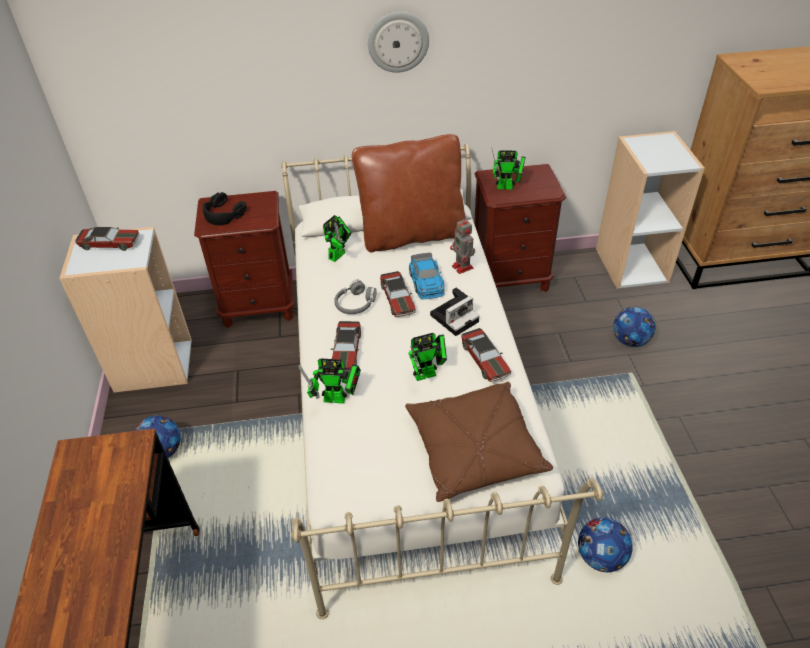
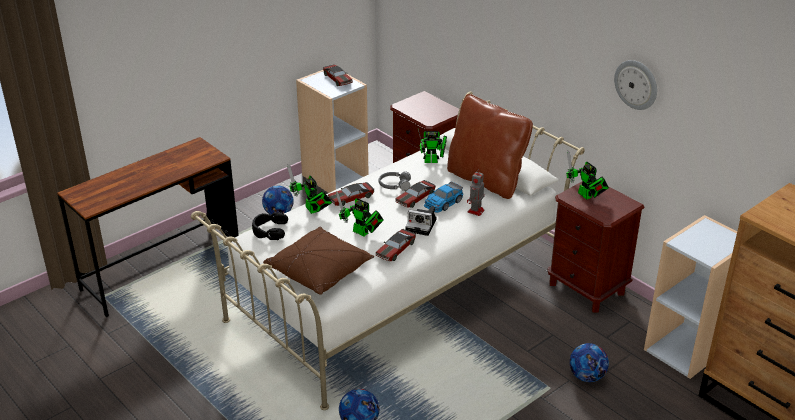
camera: 55 degrees right, 10 degrees down
(223, 214) = (418, 105): black headphones -> black headphones (269, 230)
(398, 42) = (553, 43): wall clock -> wall clock (636, 84)

